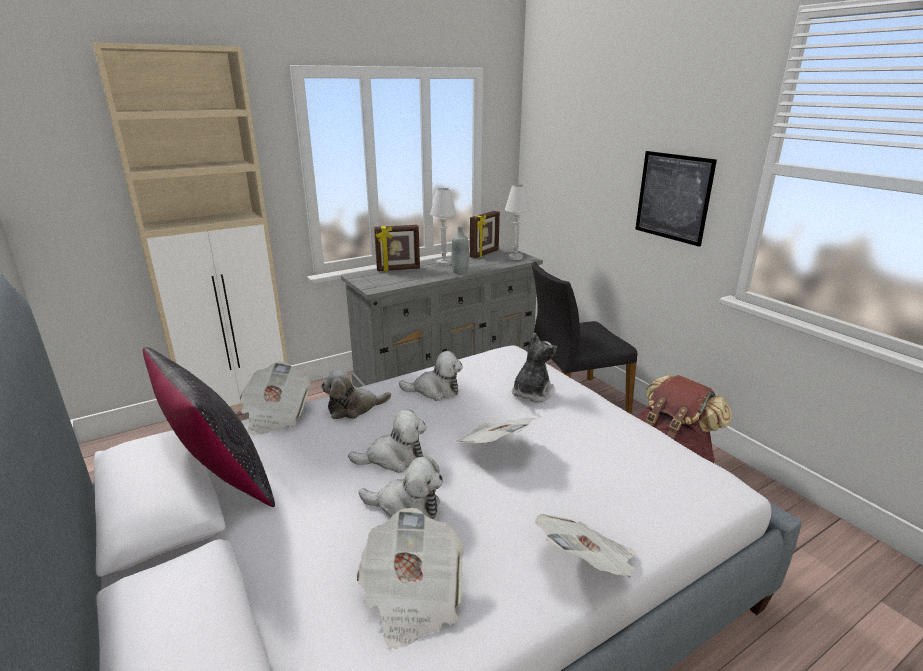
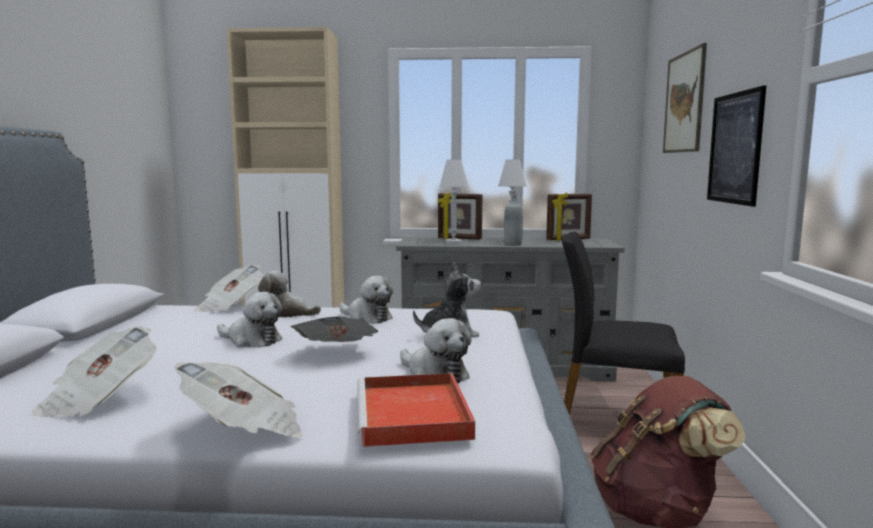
camera: 35 degrees right, 15 degrees down
(220, 479) = (135, 323): black pillow -> none
(406, 507) = (200, 362): plush toy -> plush toy (434, 375)
(515, 257) = (595, 244): white table lamp -> white table lamp (453, 243)
(594, 141) = (684, 103): none -> picture
(662, 494) = (414, 415): none -> red tray

